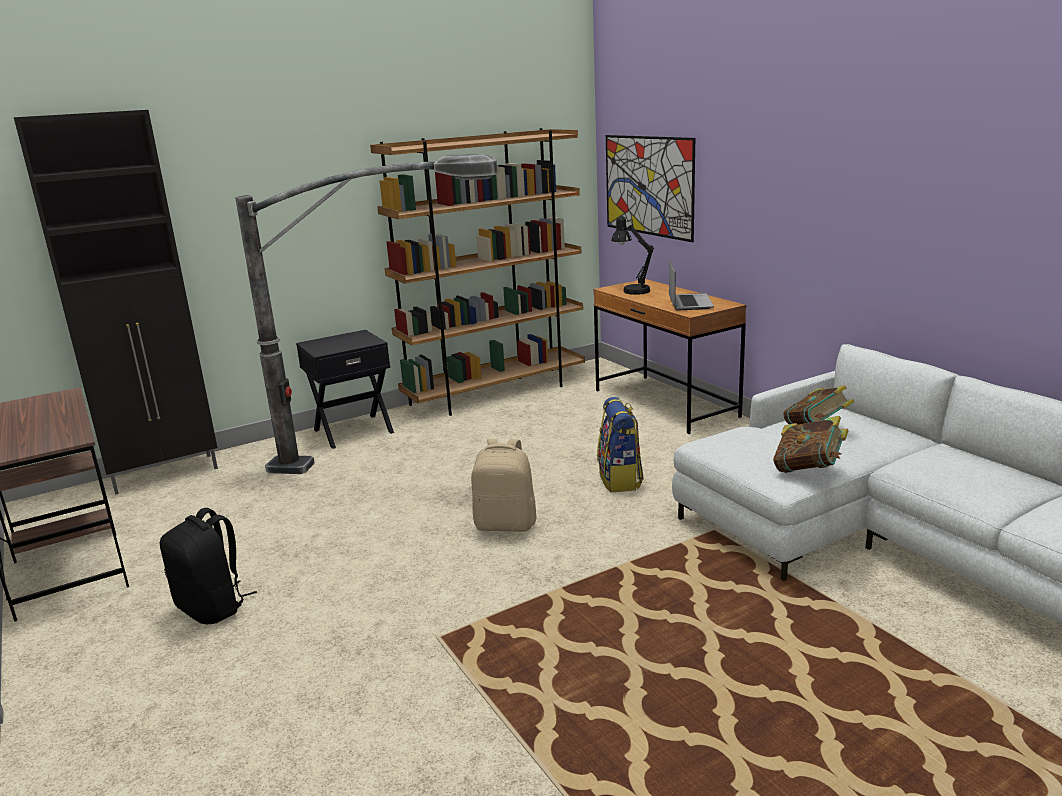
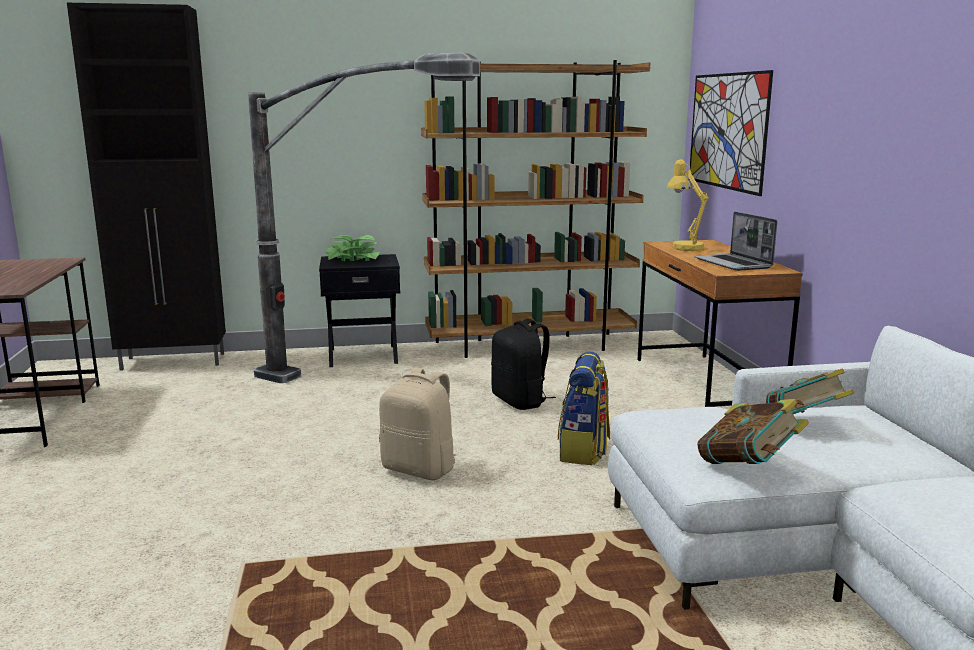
camera: 20 degrees right, 5 degrees down
(213, 607) = (87, 481): black backpack -> black backpack (520, 401)
(333, 341) = (353, 259): none -> potted plant
(632, 290) = (684, 247): black table lamp -> yellow table lamp
(689, 303) = (734, 264): laptop -> laptop turned 135 degrees clockwise

